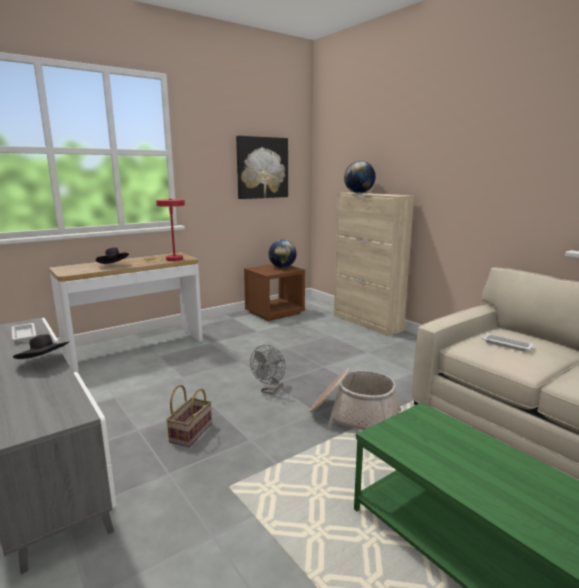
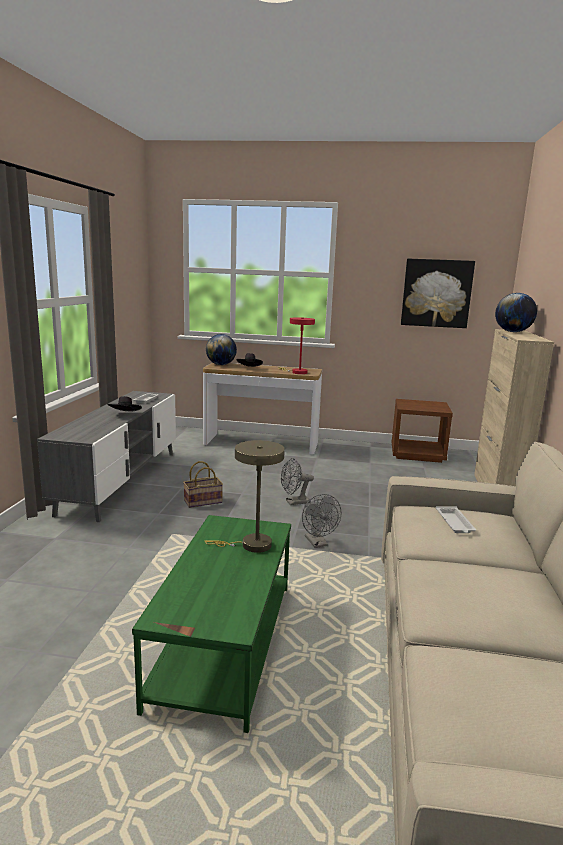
camera: 45 degrees right, 0 degrees up
(282, 267) = (434, 406): globe -> globe (221, 364)
(354, 416) = (318, 543): basket -> grey fan
(453, 440) = (251, 545): none -> beige table lamp

